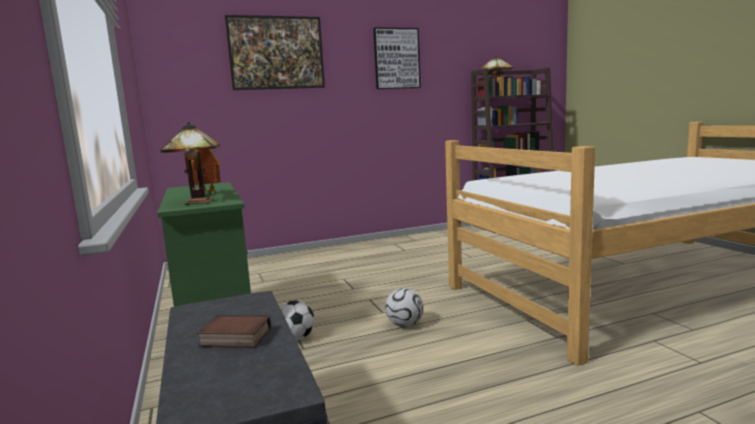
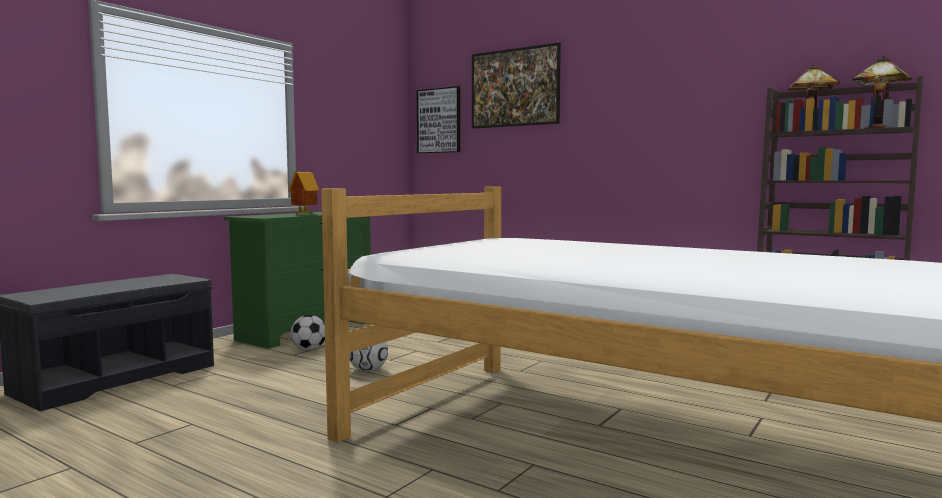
camera: 55 degrees right, 5 degrees down
(199, 202) = (264, 216): table lamp -> table lamp (880, 128)
(234, 338) = (116, 285): book -> none
(396, 58) = (653, 83): picture -> picture (439, 121)

